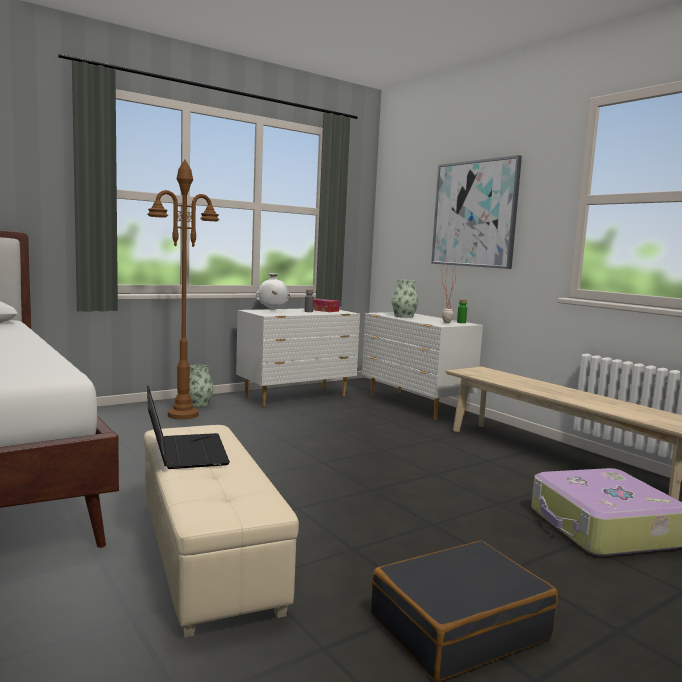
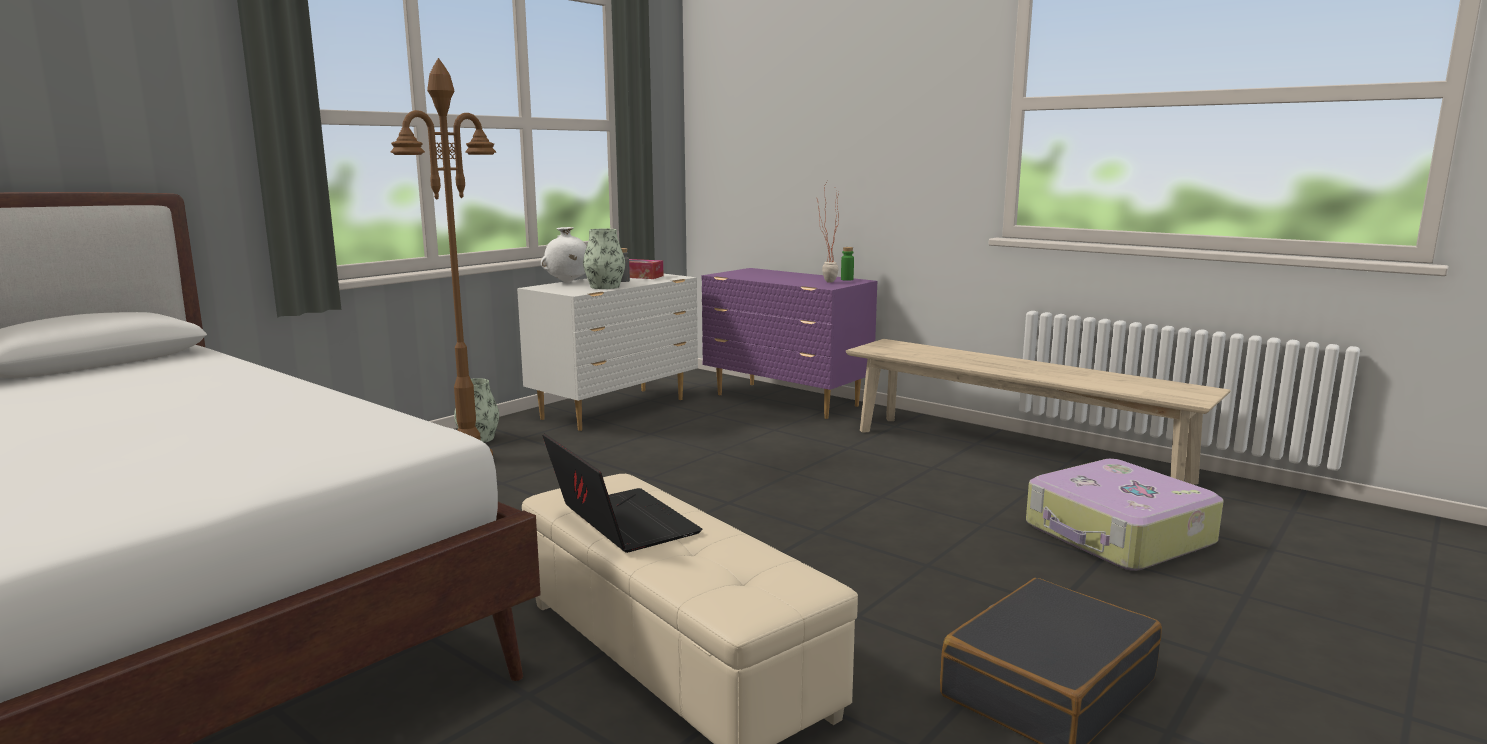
camera: 15 degrees left, 5 degrees up
(403, 316) = (761, 276): vase -> vase (605, 287)
(415, 405) = (786, 401): white dresser -> purple dresser
(474, 214) = (853, 123): picture -> none

